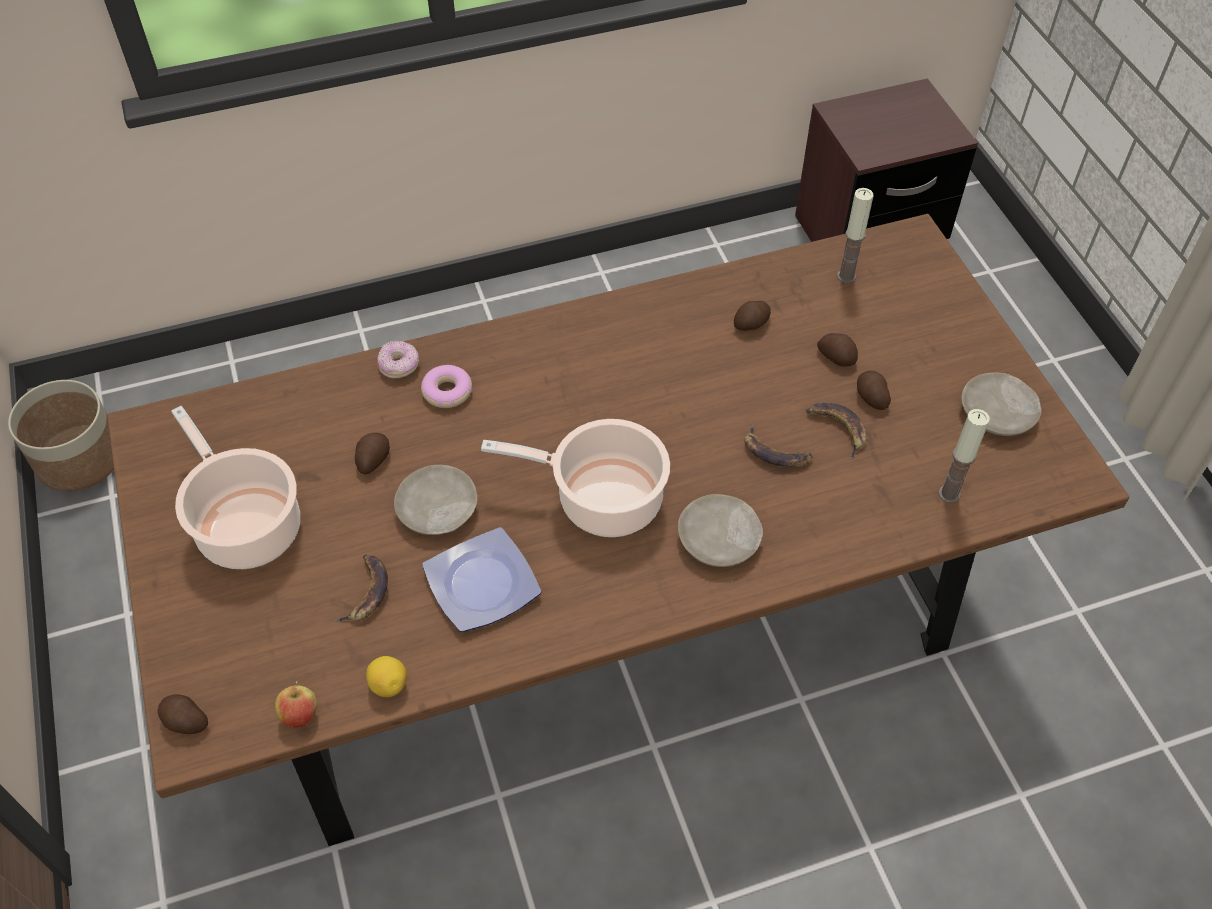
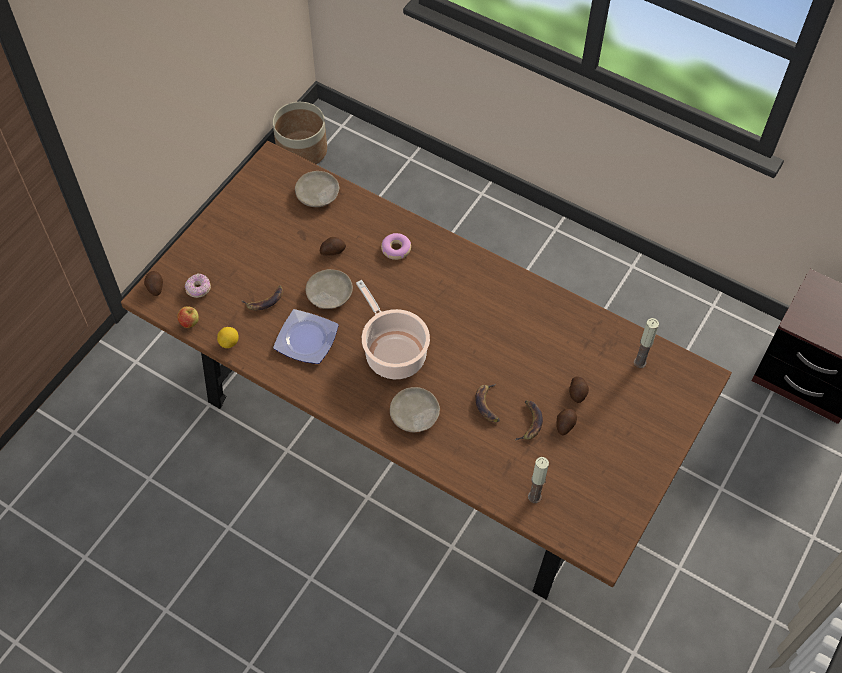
camera: 50 degrees right, 5 degrees up
(246, 525) = (258, 233): cooking pot -> none
(399, 366) = (392, 220): donut -> donut (198, 289)
(752, 324) = (562, 341): potato -> none
(998, 413) = (611, 489): beige plate -> beige plate (317, 194)

